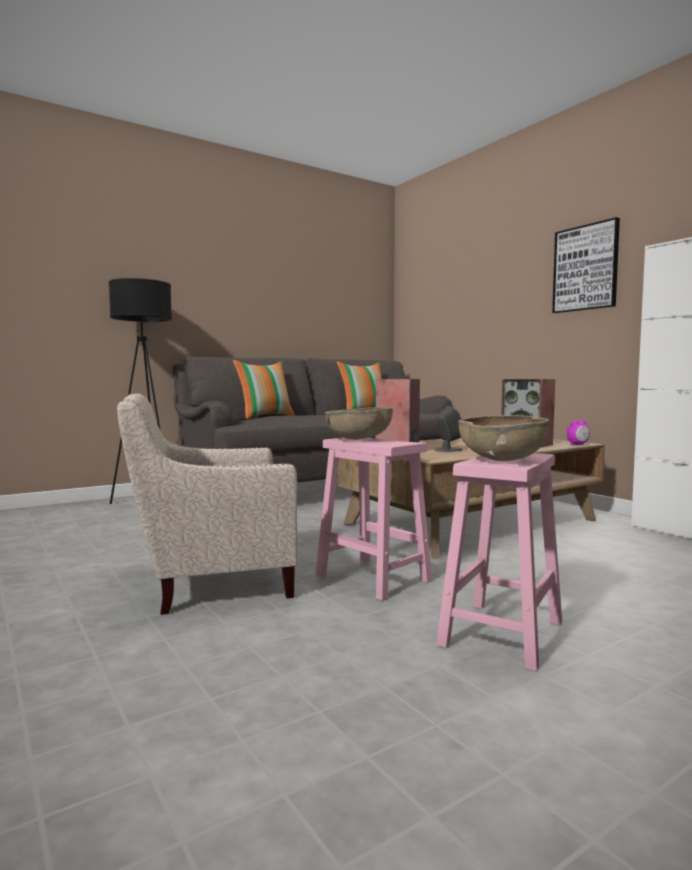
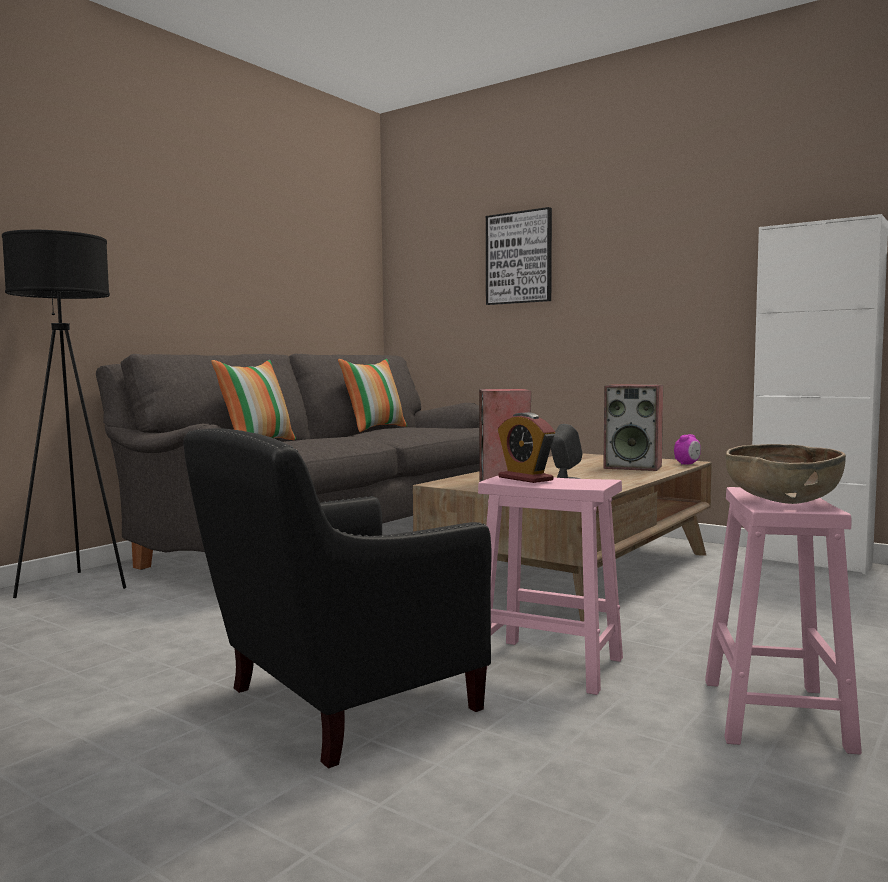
camera: 20 degrees left, 0 degrees up
(210, 581) = (337, 703): beige armchair -> black armchair
(359, 439) = (525, 478): brown bowl -> alarm clock
(585, 268) = (668, 246): picture -> picture (519, 258)

